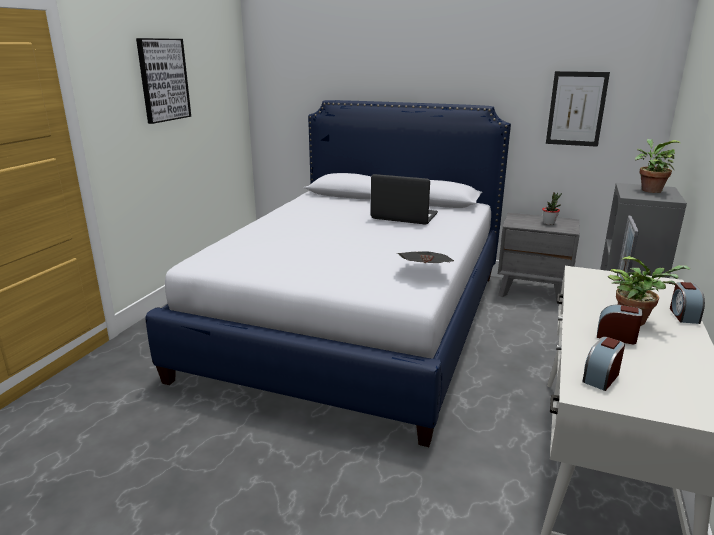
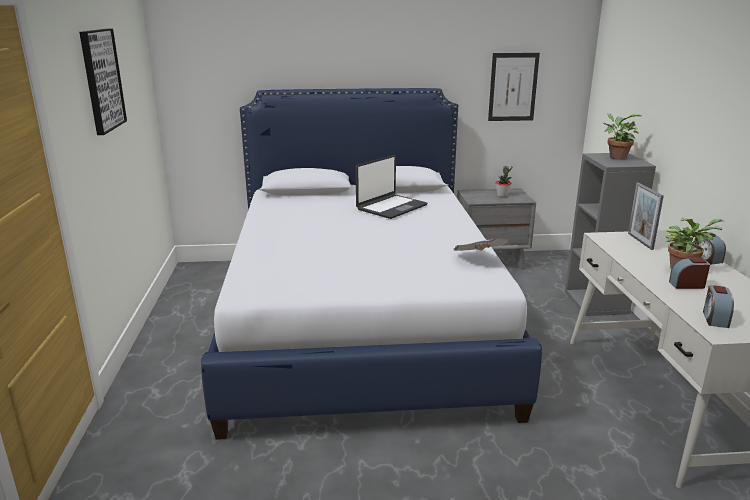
camera: 25 degrees left, 0 degrees up
(404, 216) = (391, 207): laptop -> laptop turned 135 degrees clockwise

